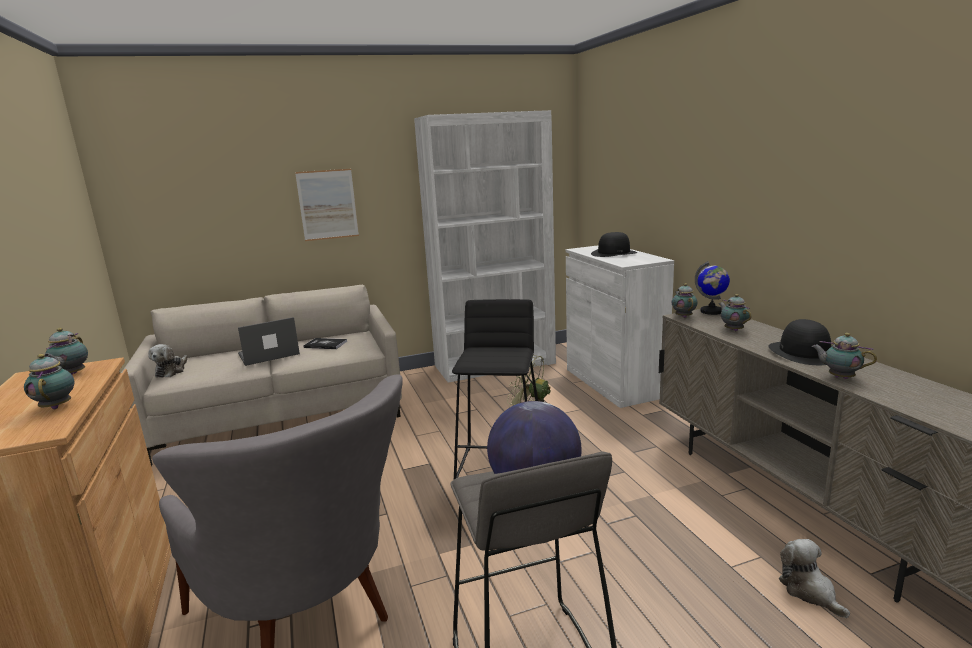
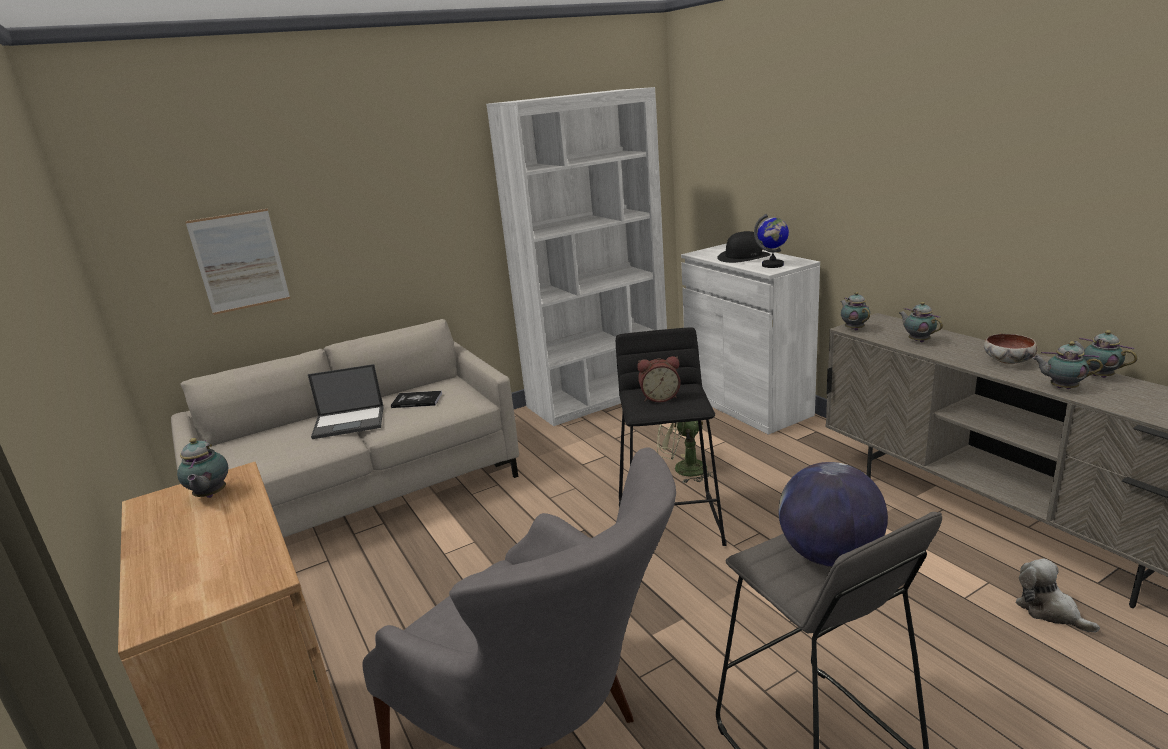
camera: 10 degrees left, 5 degrees up
(57, 406) = (241, 542): teapot -> teapot (1097, 376)
(171, 371) = (233, 459): plush toy -> none
(268, 354) = (350, 422): laptop -> laptop turned 150 degrees counterclockwise
(327, 204) = (388, 221): picture -> picture (240, 261)
(489, 354) = (659, 397): none -> alarm clock
(711, 311) = (879, 320): globe -> globe (772, 265)
(804, 352) = (1008, 362): black hat -> bowl

